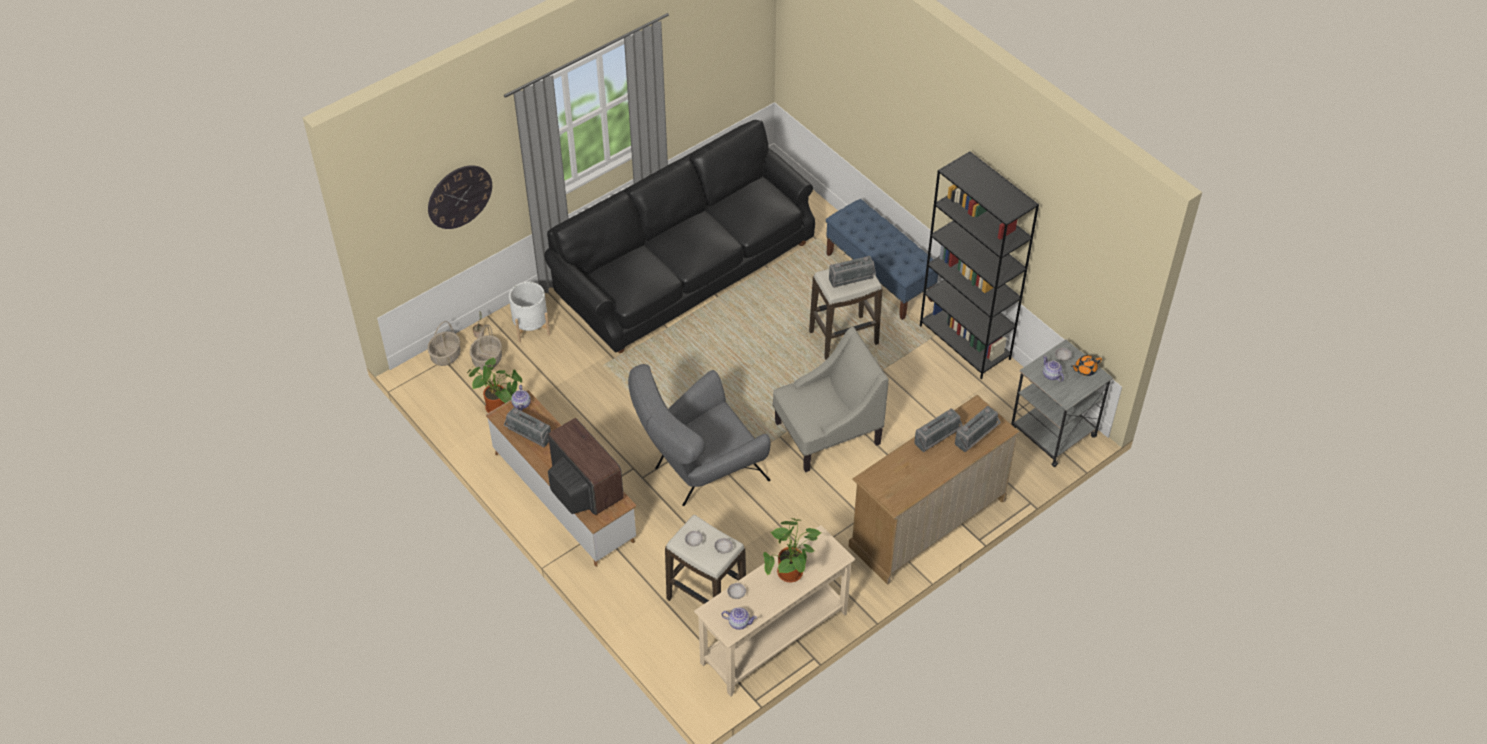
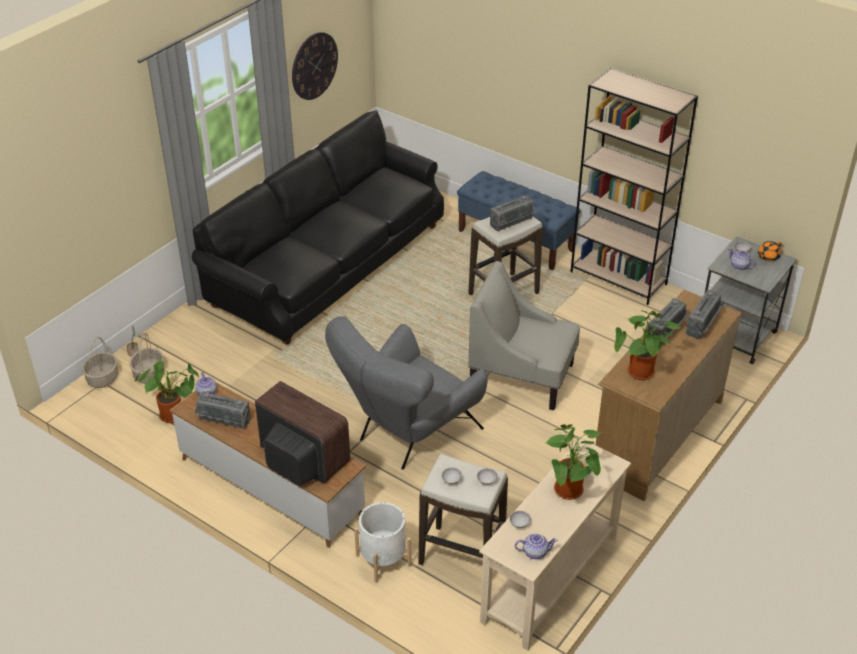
camera: 15 degrees left, 10 degrees down
(459, 196) = (100, 188): wall clock -> wall clock (314, 66)
(531, 327) = (187, 337): white planter -> white planter (383, 560)
(827, 434) = (523, 377): grey armchair -> grey armchair turned 120 degrees counterclockwise
(894, 477) = (641, 374): none -> potted plant
(965, 342) = (619, 278): black bookcase -> beige bookcase

